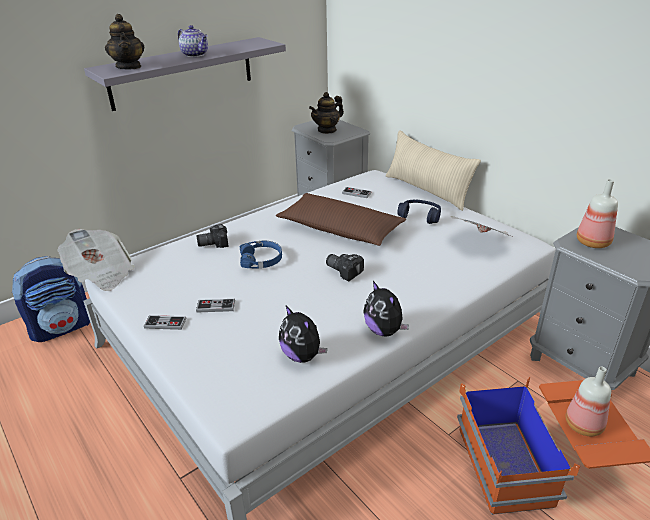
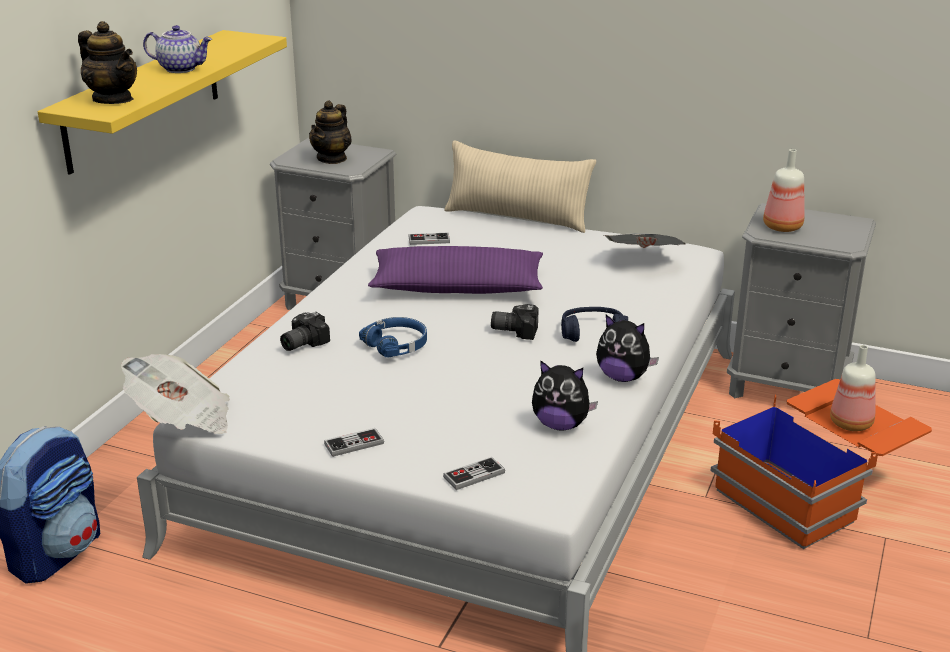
camera: 30 degrees left, 5 degrees down
(182, 73) = (143, 99): grey shelf -> yellow shelf
(216, 306) = (398, 409): game controller -> game controller (474, 475)
(340, 229) = (457, 287): brown pillow -> purple pillow
(420, 216) = (543, 249): blue headphones -> blue headphones (593, 333)

